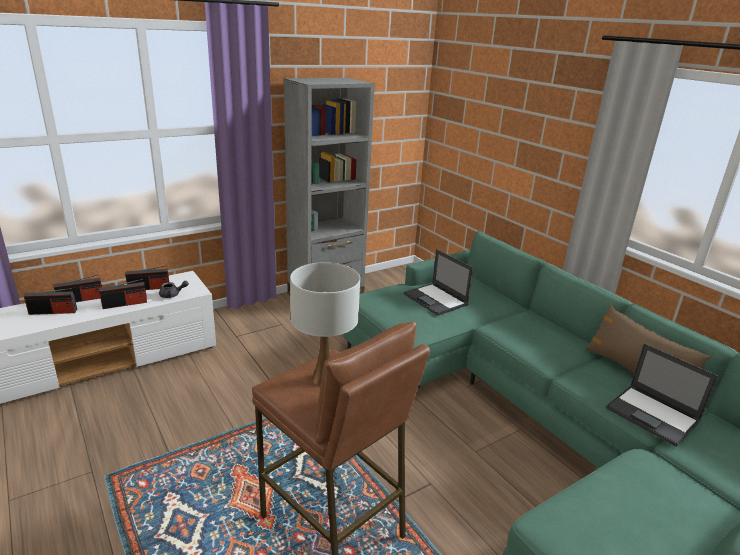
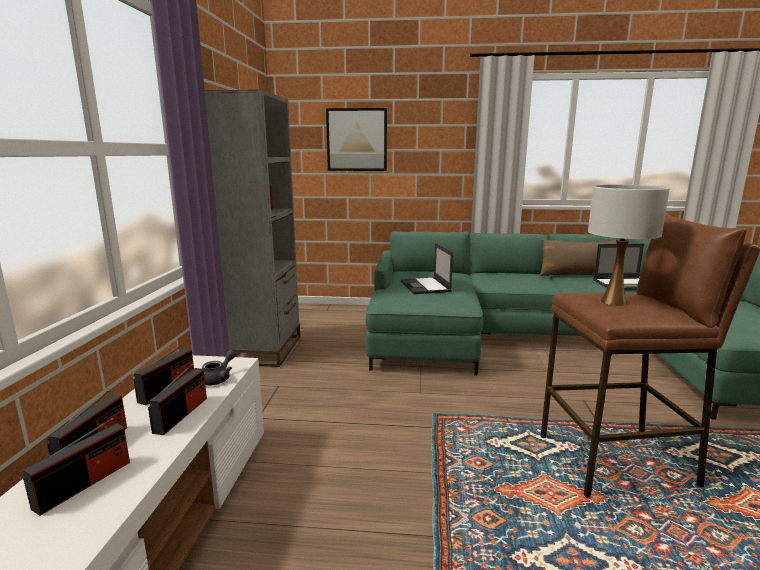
camera: 50 degrees left, 10 degrees down
(436, 300) = (425, 286): laptop -> laptop turned 75 degrees clockwise
(488, 120) = (357, 140): none -> picture

